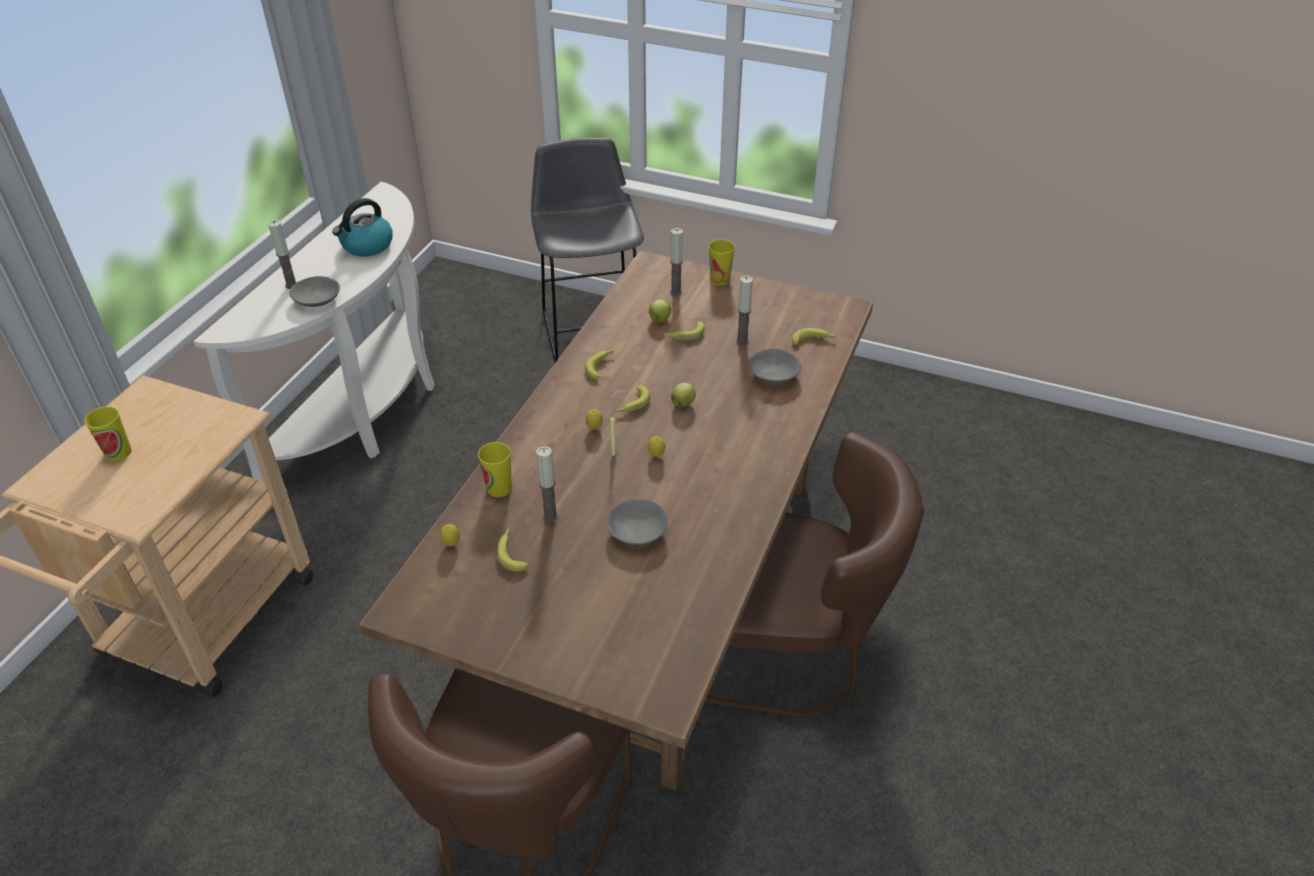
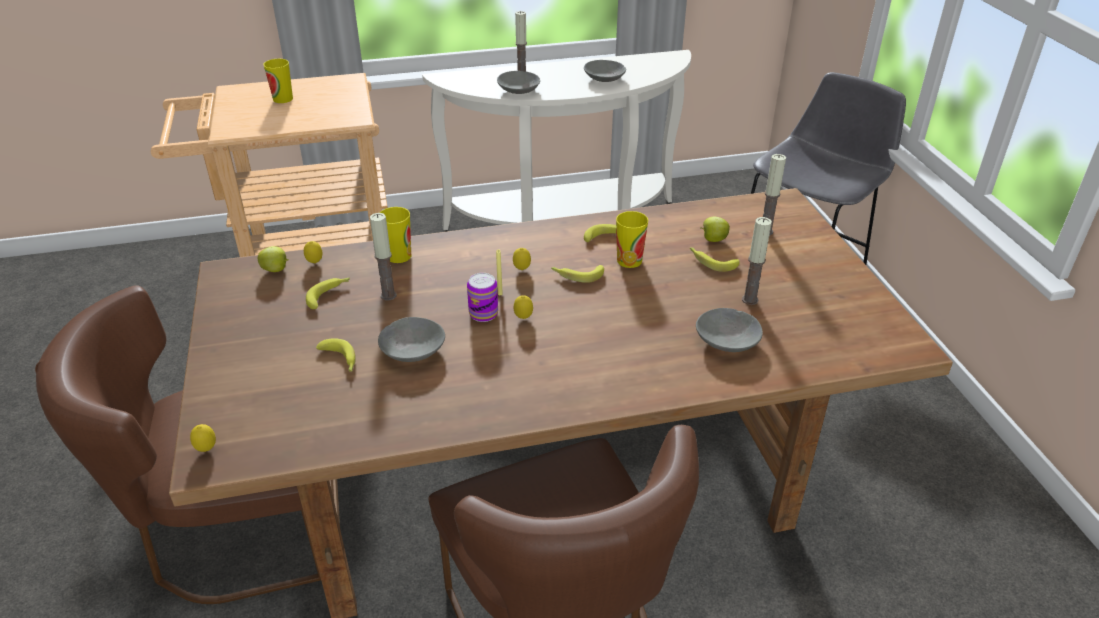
camera: 55 degrees right, 5 degrees down
(367, 246) = (605, 78): kettle -> grey bowl
(630, 474) = (483, 314): none -> can
(651, 699) = (207, 450): none -> lemon
(683, 403) = (613, 303): apple -> apple (276, 270)
(720, 279) = (825, 247): cup -> cup (629, 260)
(813, 340) = (819, 345): banana -> banana (340, 360)

